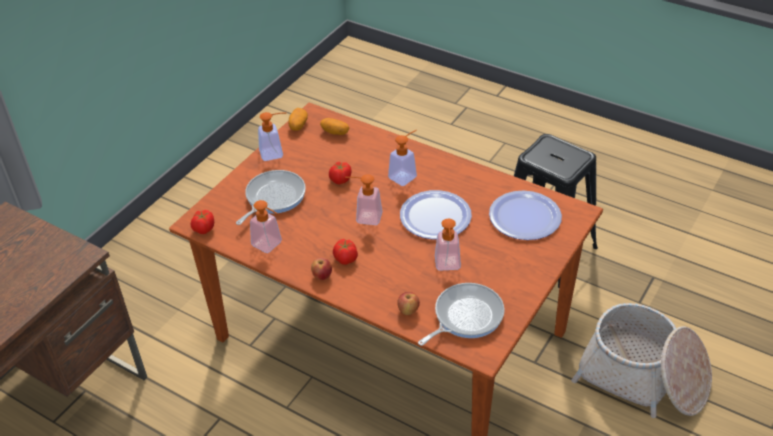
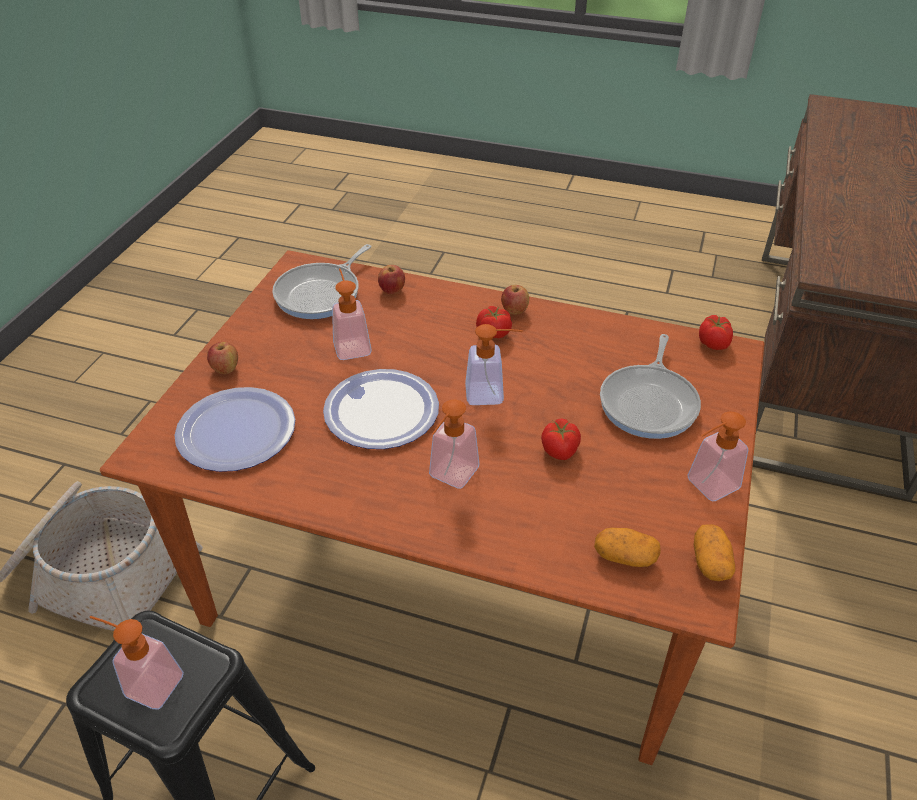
camera: 165 degrees right, 0 degrees up
(270, 245) = (604, 336): soap dispenser -> soap dispenser (146, 682)
(536, 259) = (225, 369): none -> apple

